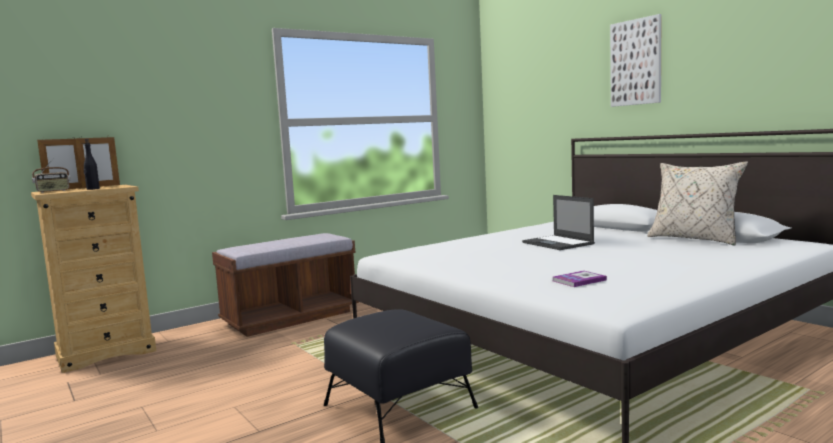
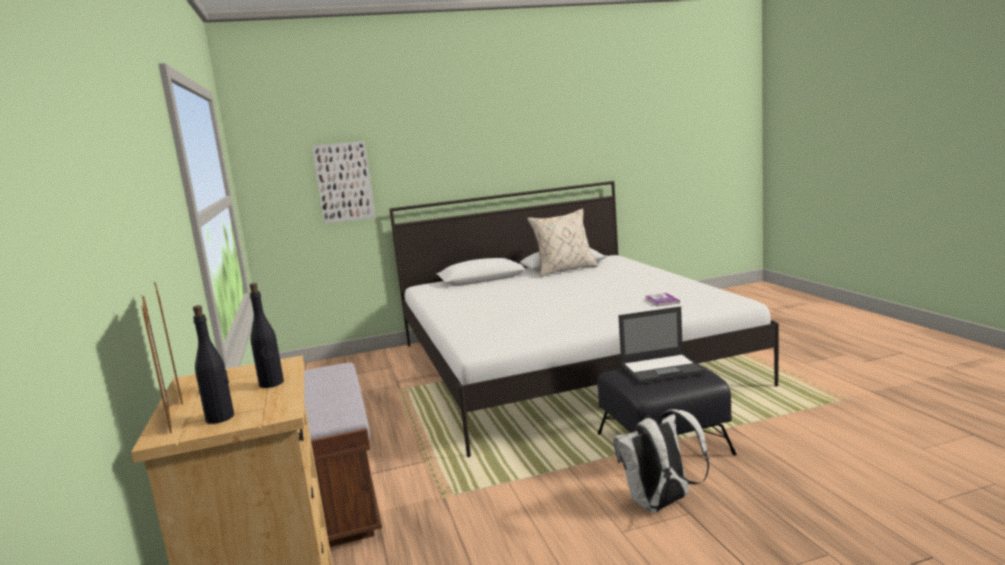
camera: 70 degrees left, 5 degrees up
(53, 191) = (220, 418): radio -> black bottle
(275, 417) = (660, 504): none -> white backpack
(558, 243) = (529, 296): laptop -> laptop (662, 368)
(635, 62) = (447, 134): picture -> picture (344, 182)

